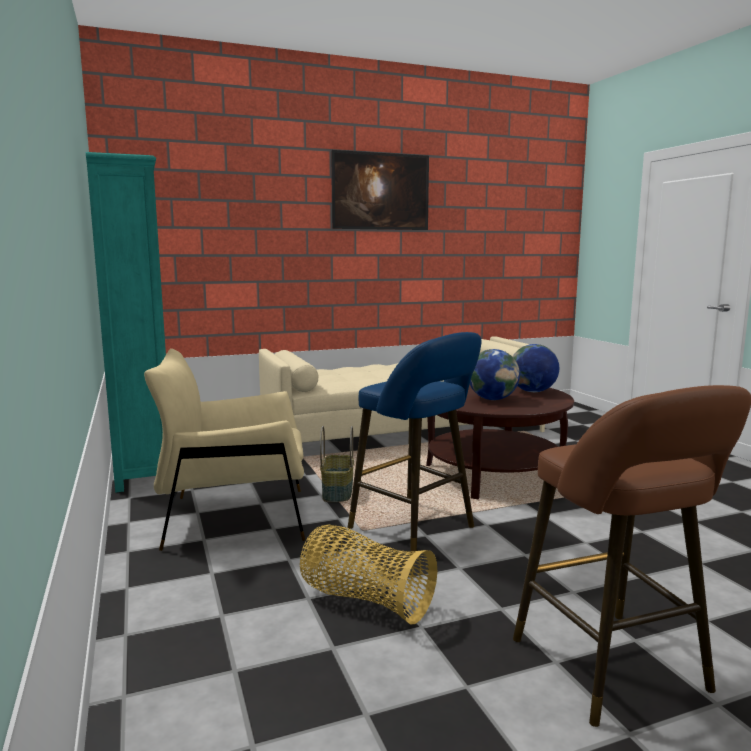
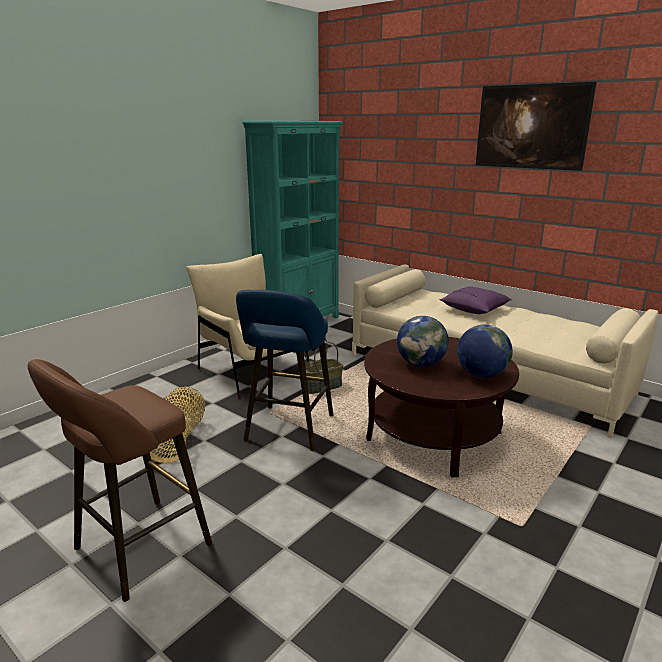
camera: 60 degrees right, 10 degrees up
(379, 370) = (474, 309): none -> purple pillow

